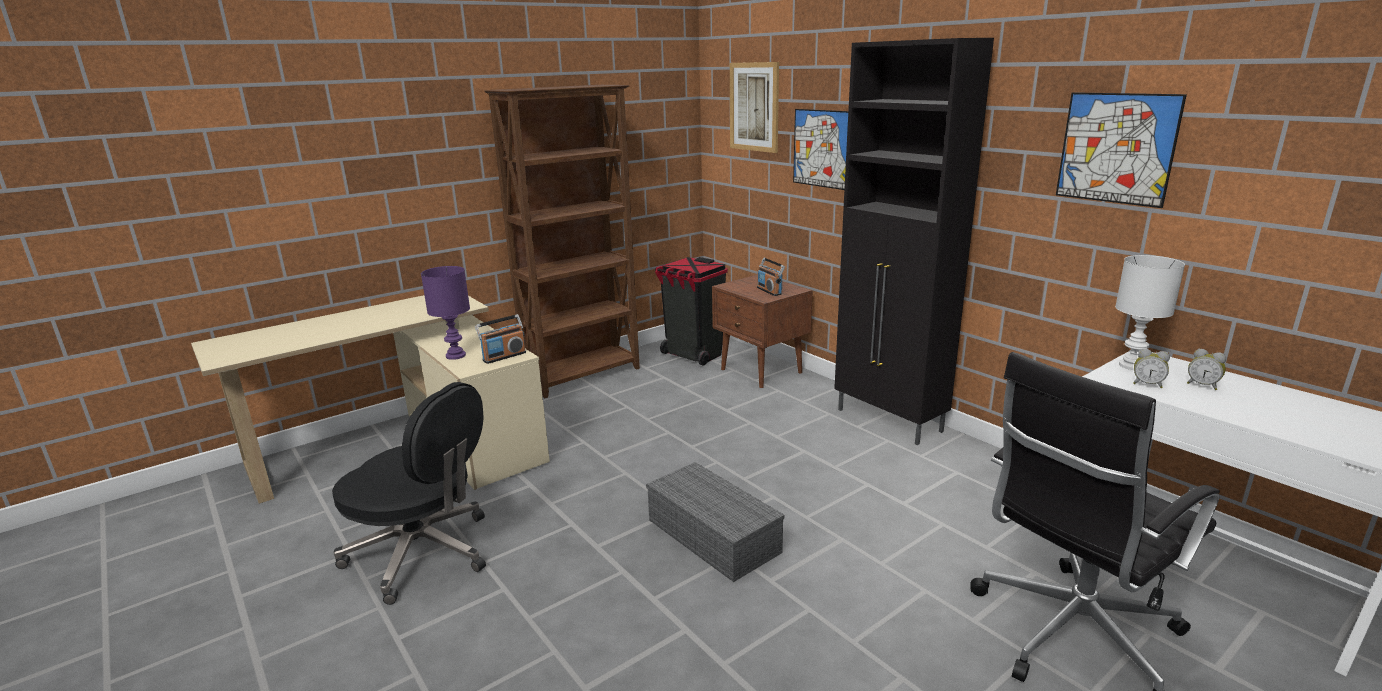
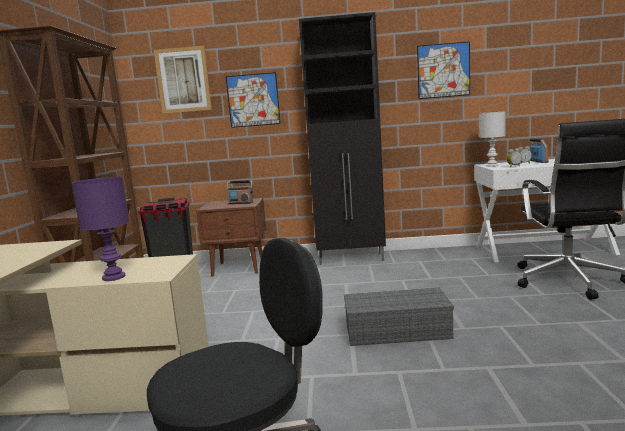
camera: 50 degrees left, 10 degrees down
(504, 356) = (166, 262): radio -> radio (538, 161)

